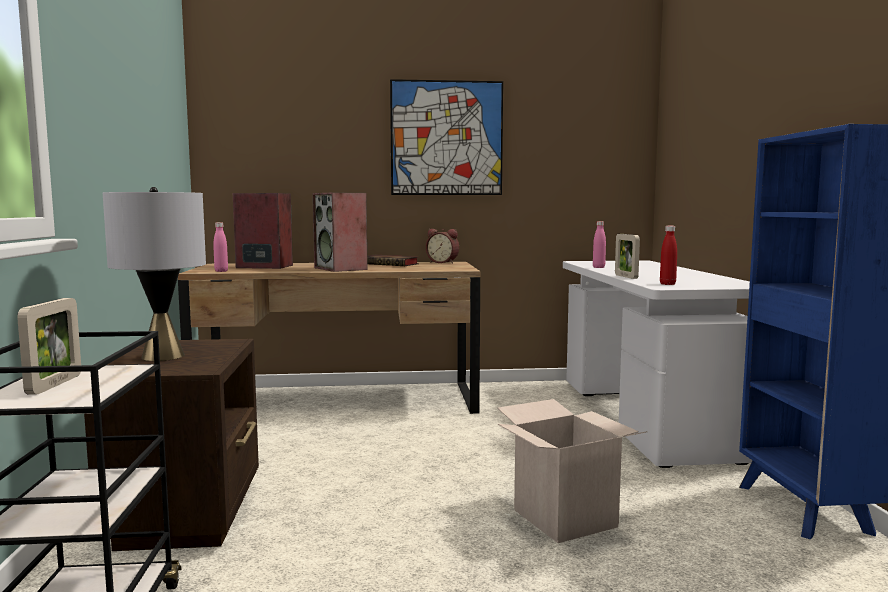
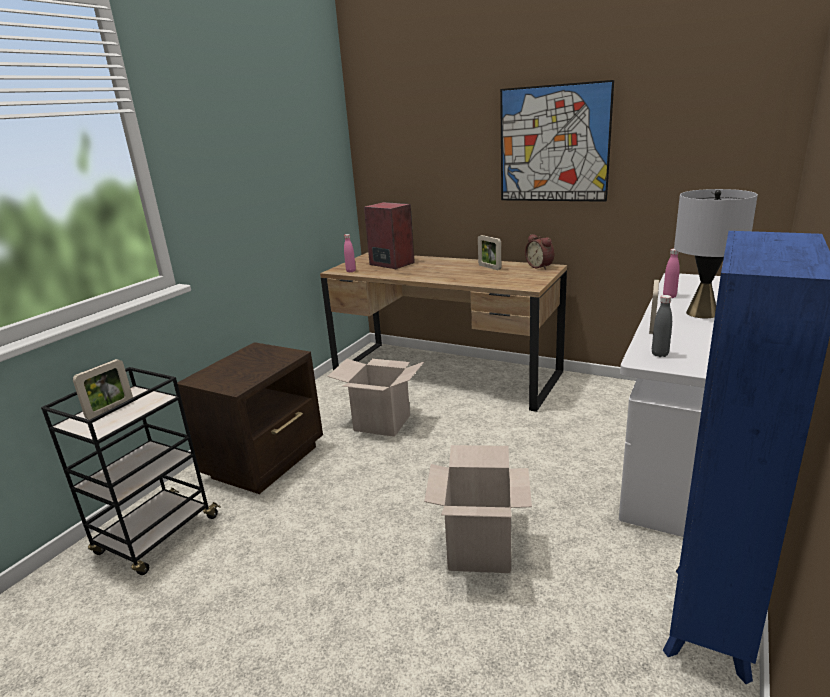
camera: 35 degrees right, 15 degrees up
(162, 356) = (236, 366): grey table lamp -> grey table lamp (701, 313)
(314, 450) = (382, 423): none -> cardboard box
(341, 268) = (436, 274): speaker -> none
(391, 264) = (489, 267): book -> picture frame
(667, 284) = (659, 354): red bottle -> grey bottle

